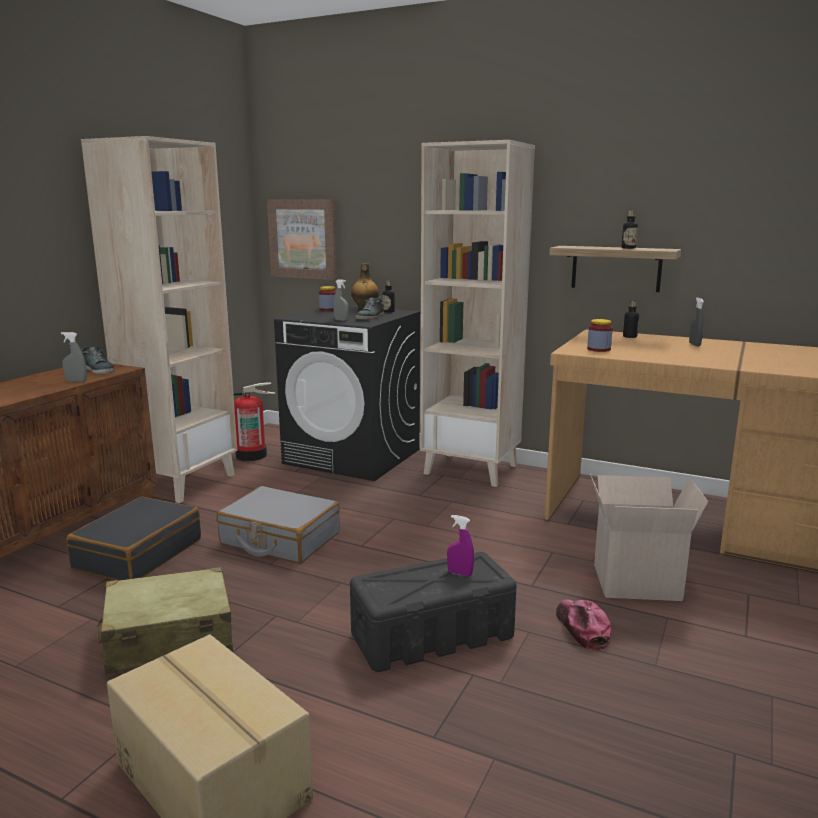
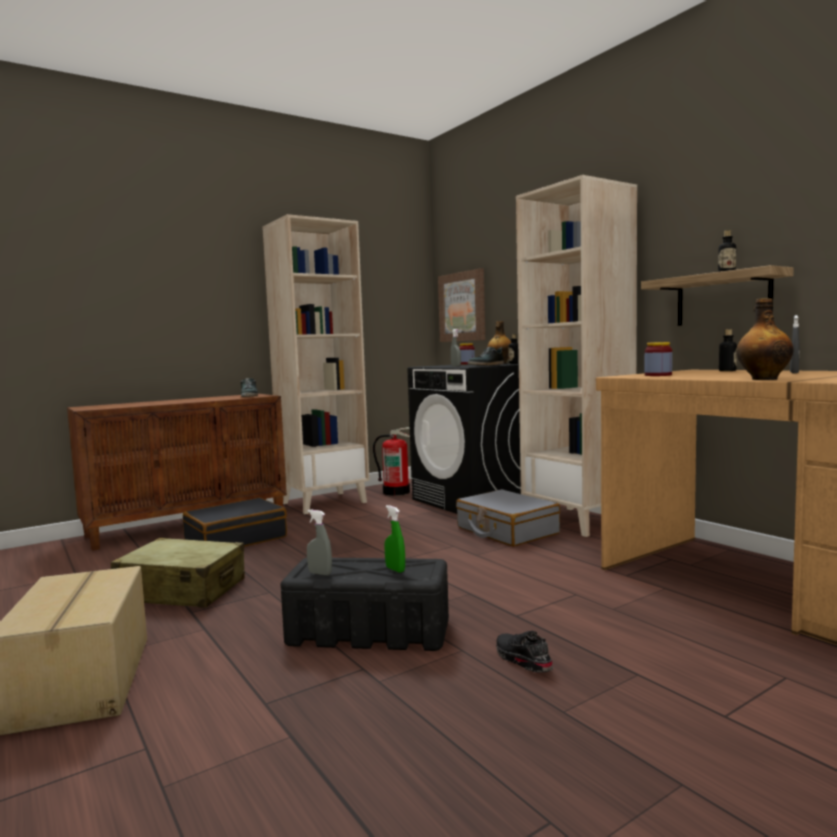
camera: 30 degrees right, 10 degrees down
(76, 381) = (221, 399): grey spray bottle -> grey spray bottle (320, 573)
(280, 539) = (342, 545): grey suitcase -> grey suitcase (506, 531)
(460, 573) = (395, 569): purple spray bottle -> green spray bottle
(582, 628) = (521, 660): cap -> black shoe
(637, 581) = (643, 635): cardboard box -> none
(709, 364) = (763, 379): none -> bottle

